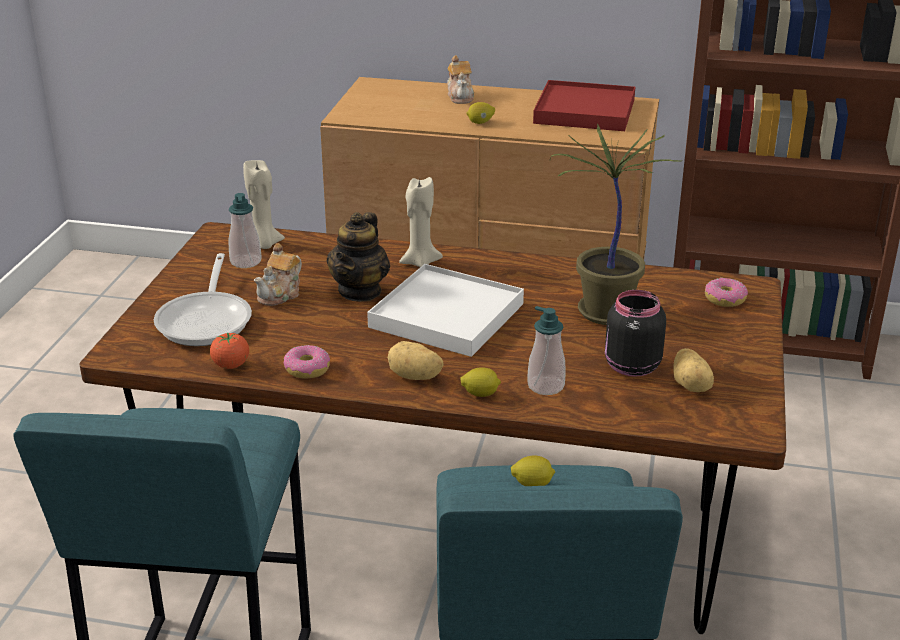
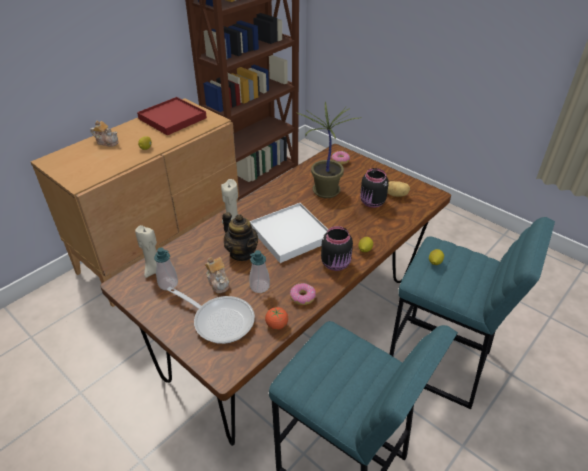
camera: 60 degrees left, 10 degrees up
(414, 377) = (336, 264): potato -> black jar
(545, 386) = (371, 229): soap dispenser -> soap dispenser (259, 286)

